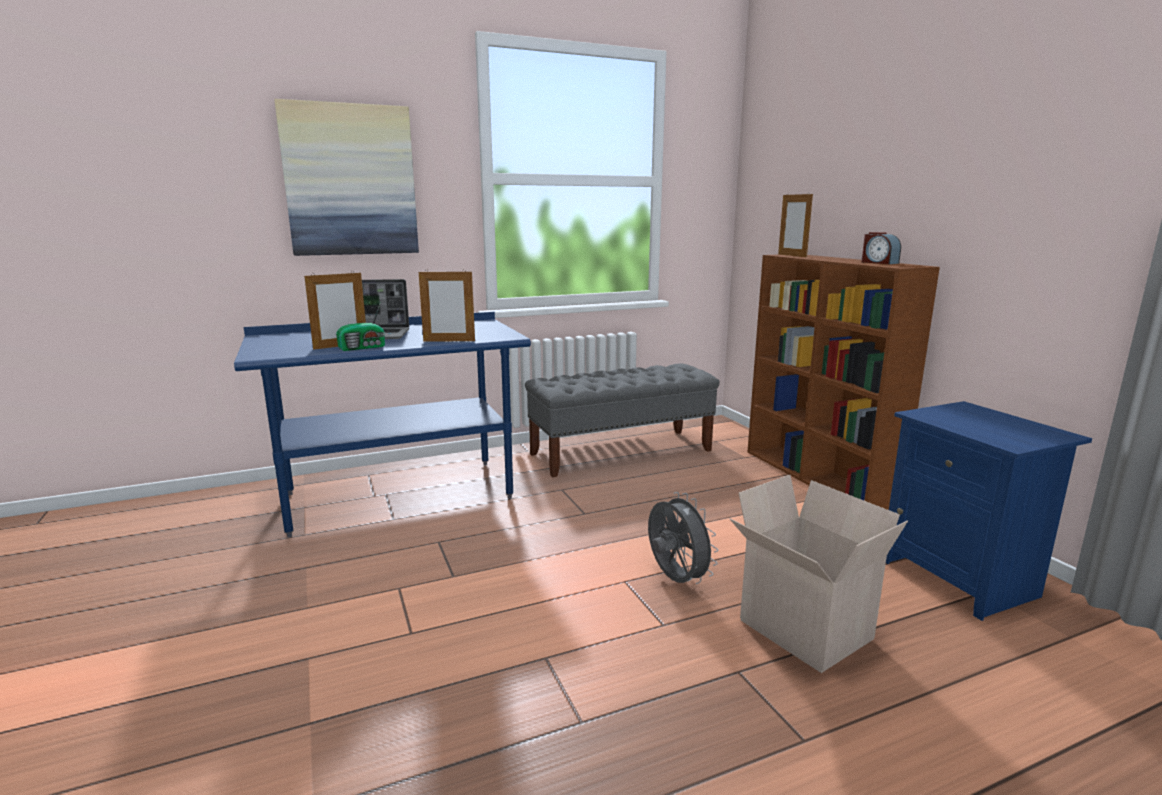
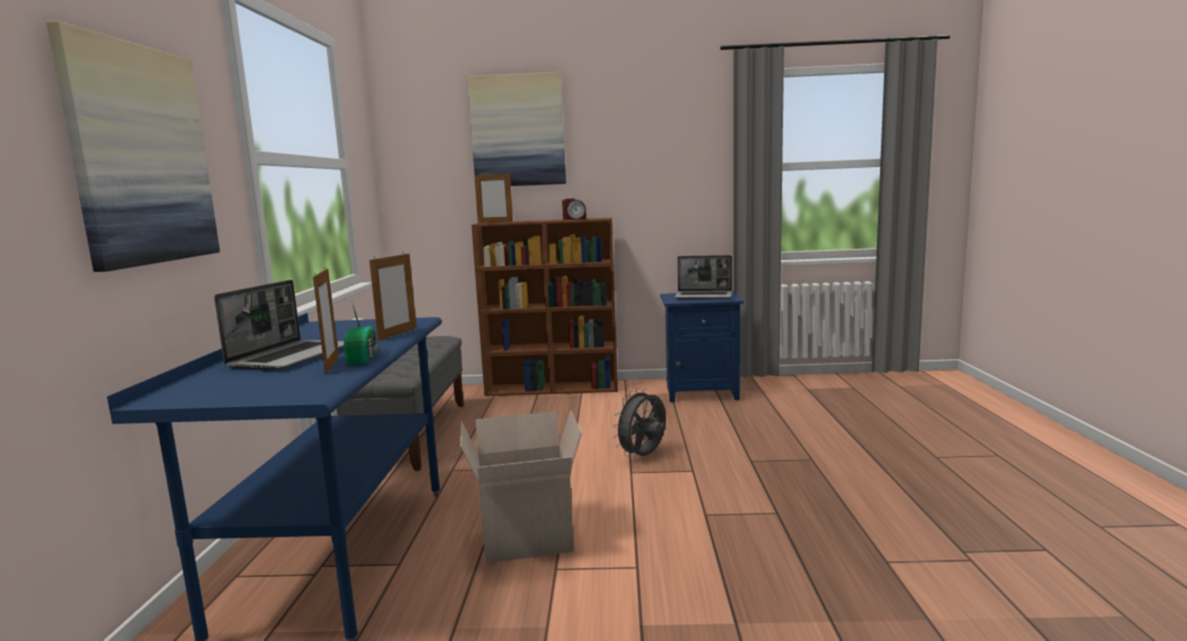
camera: 65 degrees left, 5 degrees down
(675, 580) = (643, 457): grey fan -> grey fan turned 45 degrees counterclockwise
(801, 630) = (722, 437): cardboard box -> cardboard box (525, 540)
(856, 135) = (518, 131): none -> picture
(995, 426) = (704, 296): none -> laptop

